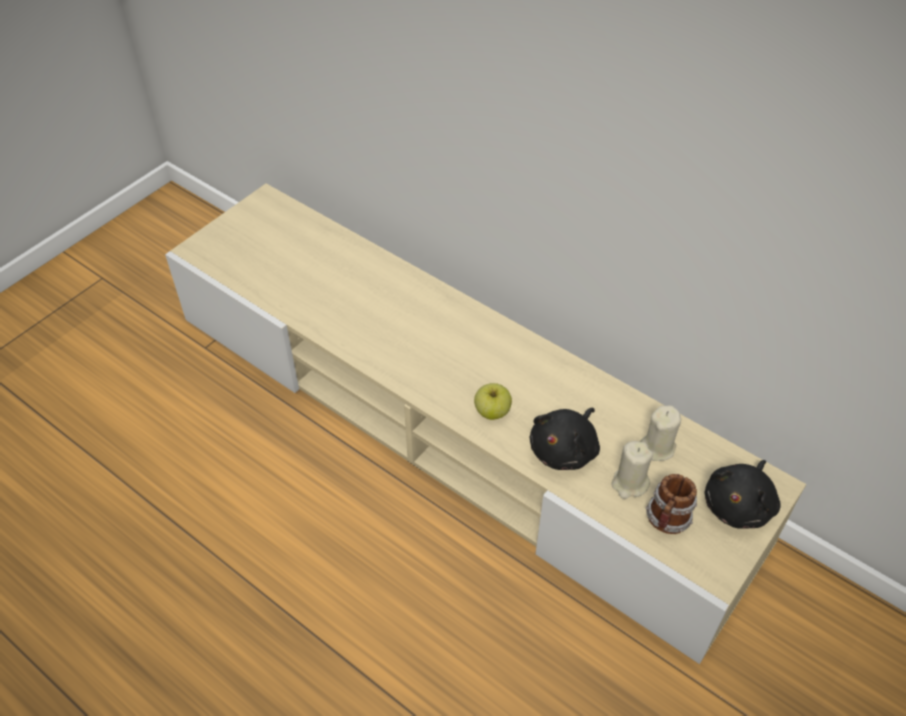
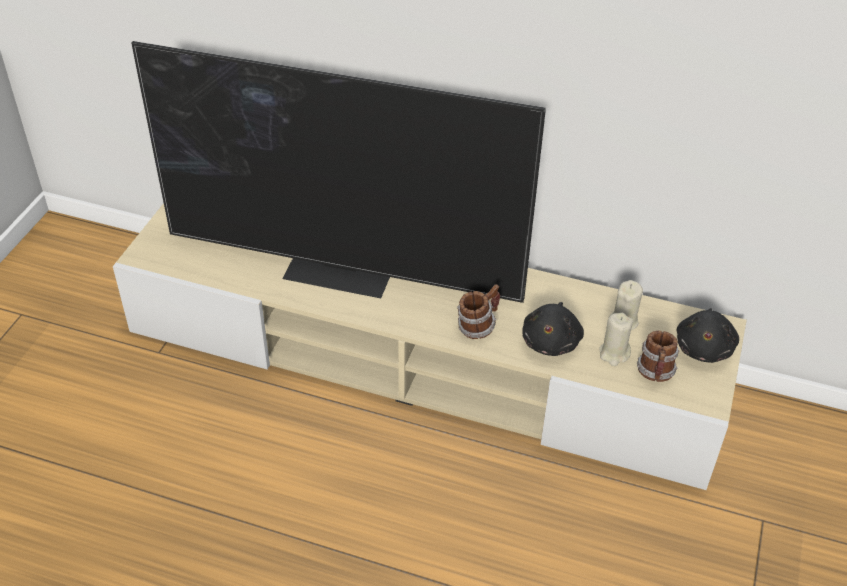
camera: 20 degrees left, 5 degrees down
(381, 311) = (342, 269): none -> television
(492, 411) = (477, 327): apple -> mug

